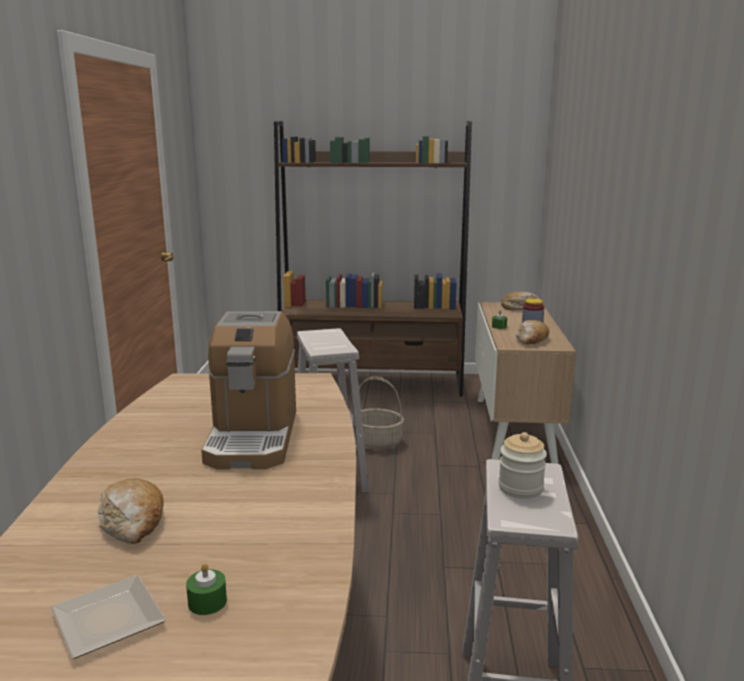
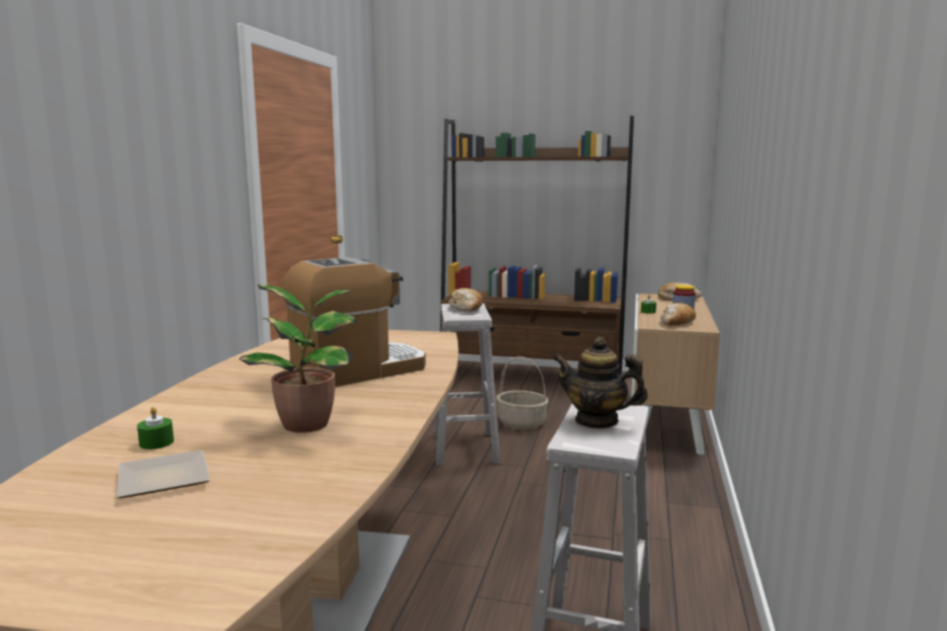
camera: 10 degrees right, 5 degrees down
(133, 522) = (220, 419): bread -> bread (466, 308)
(207, 602) = (254, 474): green candle -> green candle (156, 443)
(234, 520) = (309, 424): none -> potted plant
(253, 436) = (358, 370): coffee machine -> coffee machine turned 135 degrees counterclockwise
(520, 488) = (597, 421): jar -> teapot

